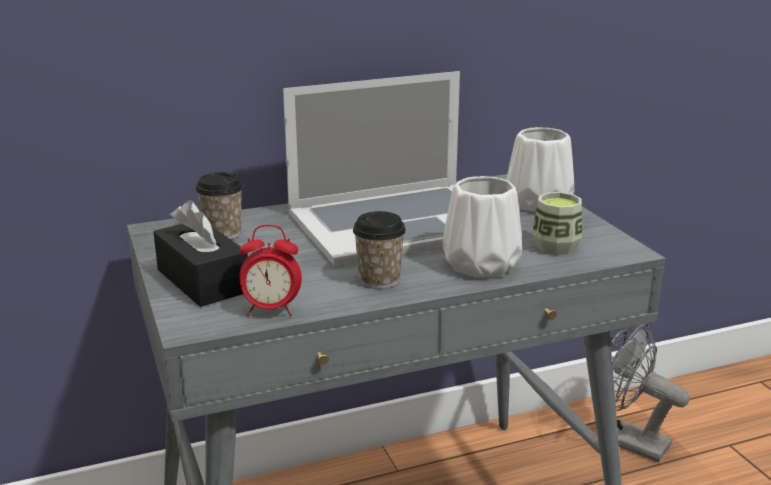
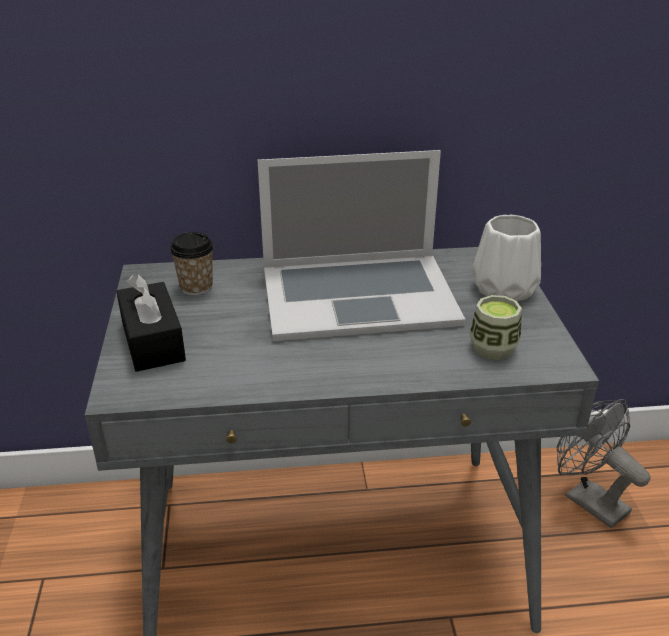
camera: 15 degrees right, 10 degrees up
(271, 310) = (193, 386): alarm clock -> none
(379, 280) = (304, 365): cup -> none
(480, 264) = (408, 360): white vase -> none

